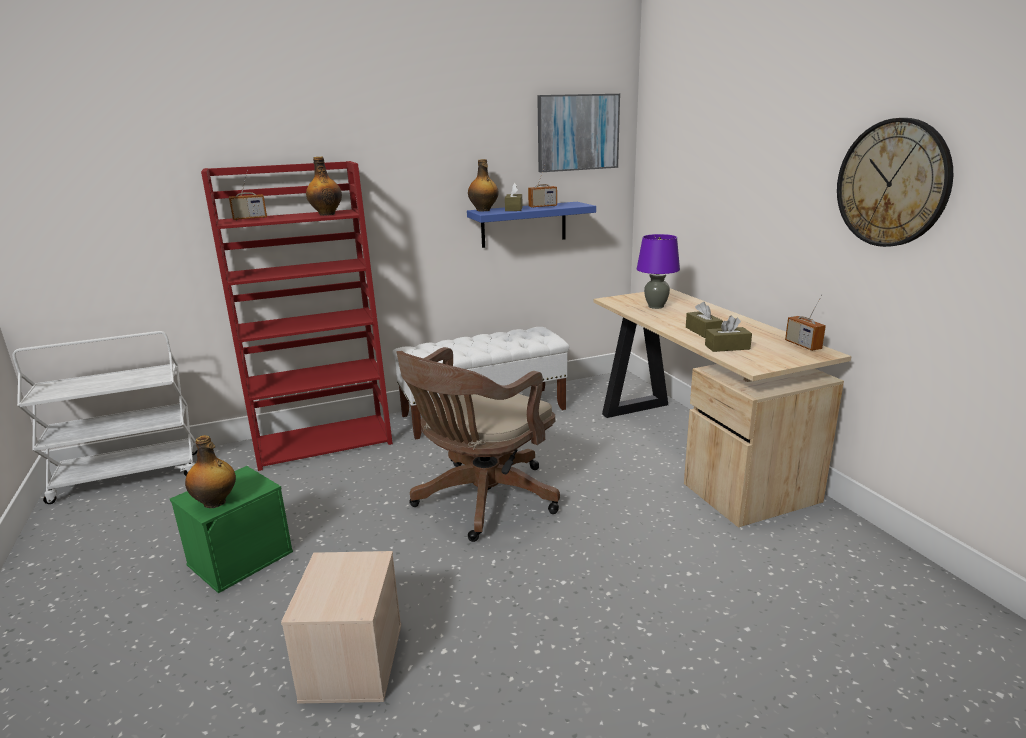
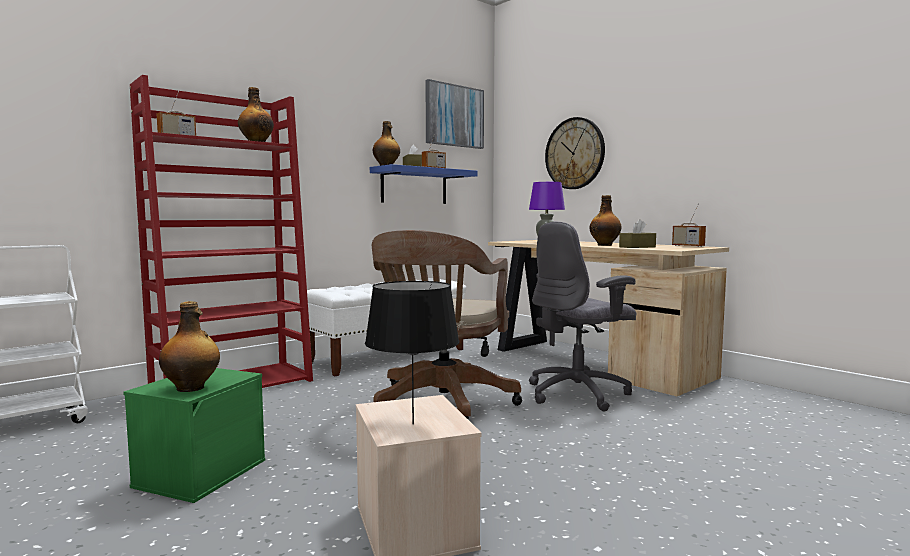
camera: 20 degrees left, 15 degrees down
(330, 594) = (412, 424): none -> black table lamp
(631, 505) = (578, 394): none -> grey office chair
(703, 331) = (605, 245): brown tissue box -> bottle
(892, 183) = (743, 113): wall clock -> wall clock (574, 153)

